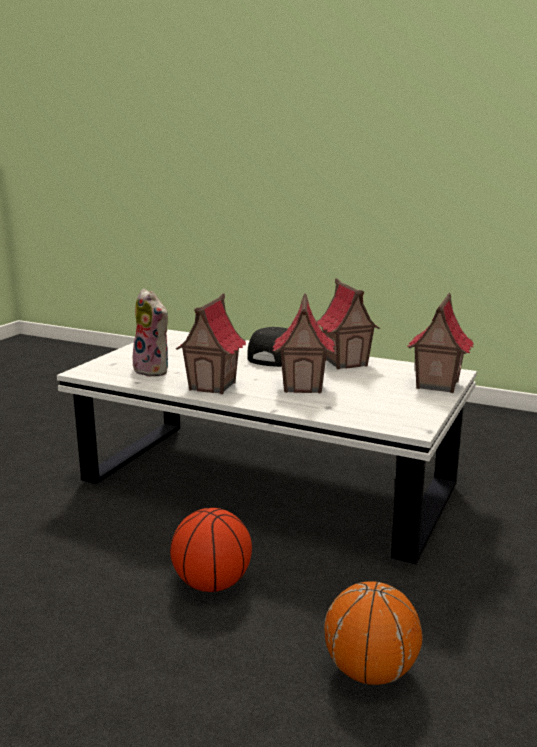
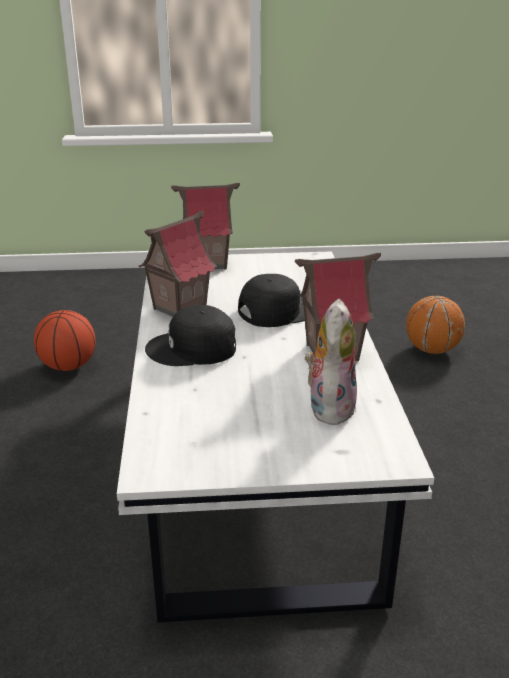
camera: 120 degrees left, 10 degrees up
(212, 584) = (434, 426): basketball -> basketball (68, 366)
(303, 386) = (277, 310): toy house -> black cap

